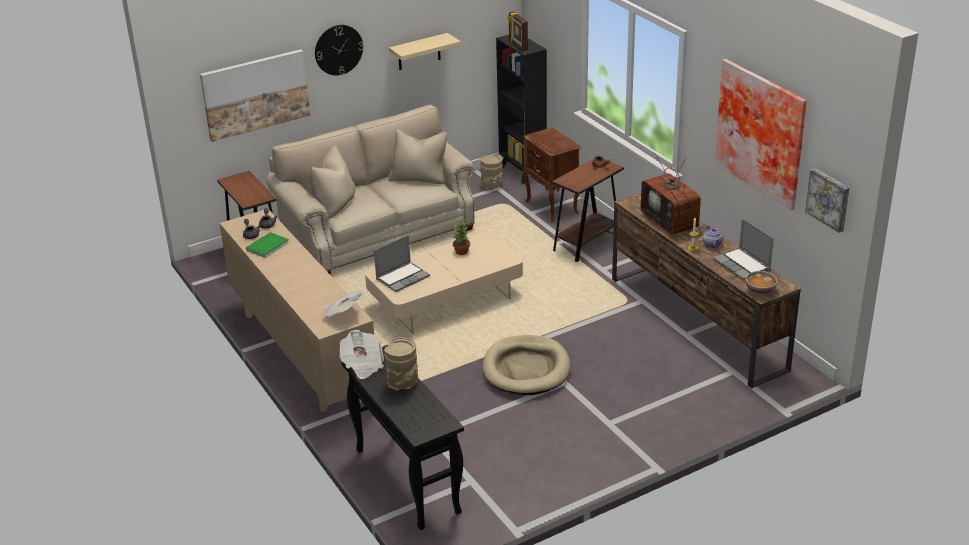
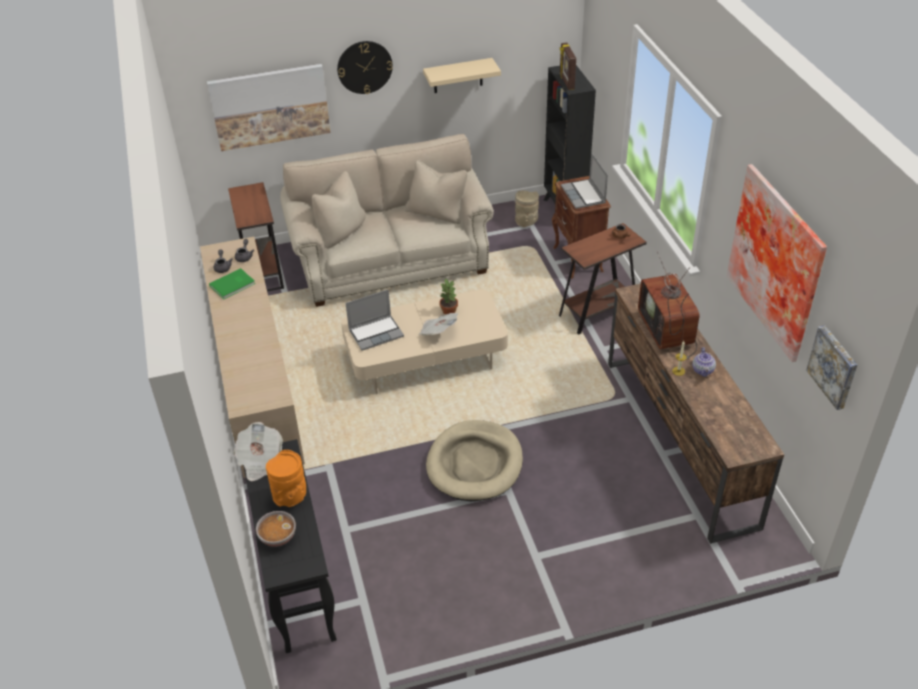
camera: 15 degrees right, 10 degrees up
(342, 313) = (267, 388): newspaper -> newspaper (438, 332)
(403, 383) = (290, 496): beige vase -> orange vase
(742, 265) = (727, 407): laptop -> laptop (584, 195)
(760, 290) = (734, 448): bowl -> bowl (277, 537)

